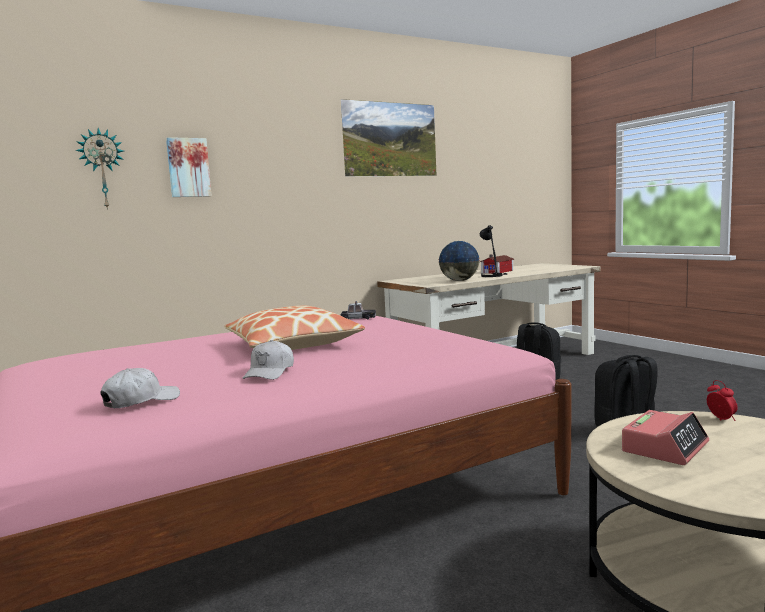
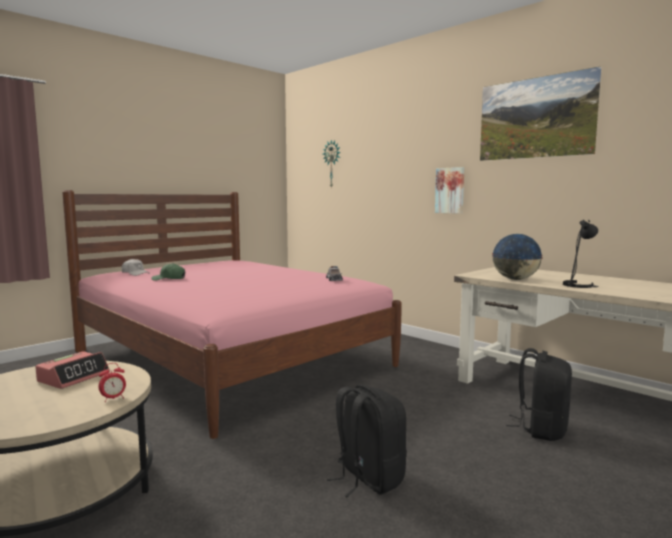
camera: 75 degrees right, 0 degrees up
(188, 167) = (370, 160): picture -> picture (450, 190)
(270, 372) = (169, 279): white cap -> green cap
(292, 344) = (237, 276): pillow -> none
(498, 271) = (635, 286): toy house -> none
(665, 447) = (74, 377): alarm clock -> alarm clock turned 90 degrees counterclockwise

